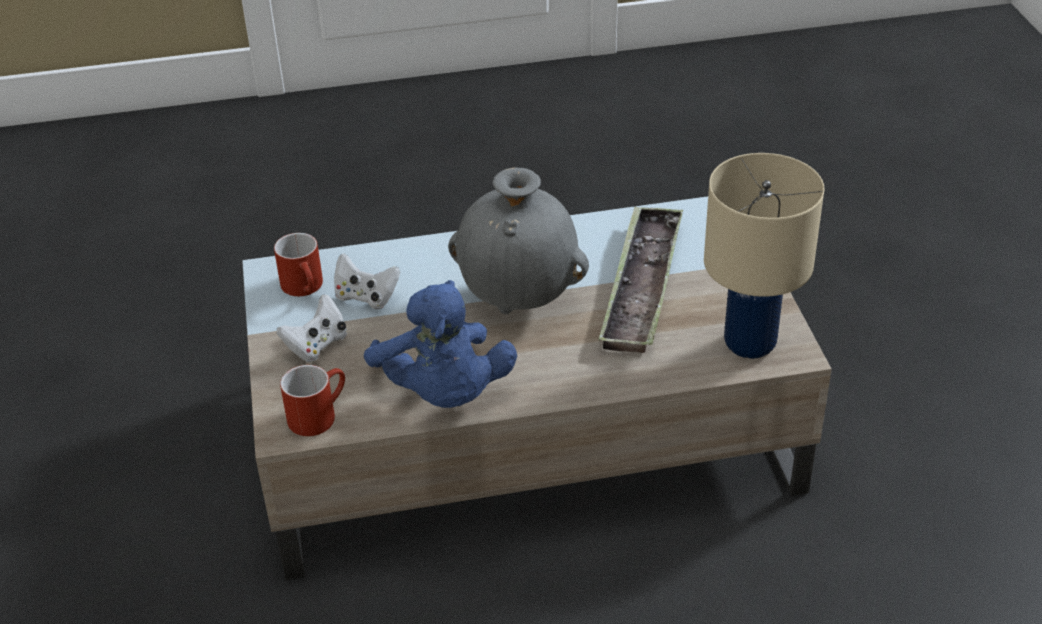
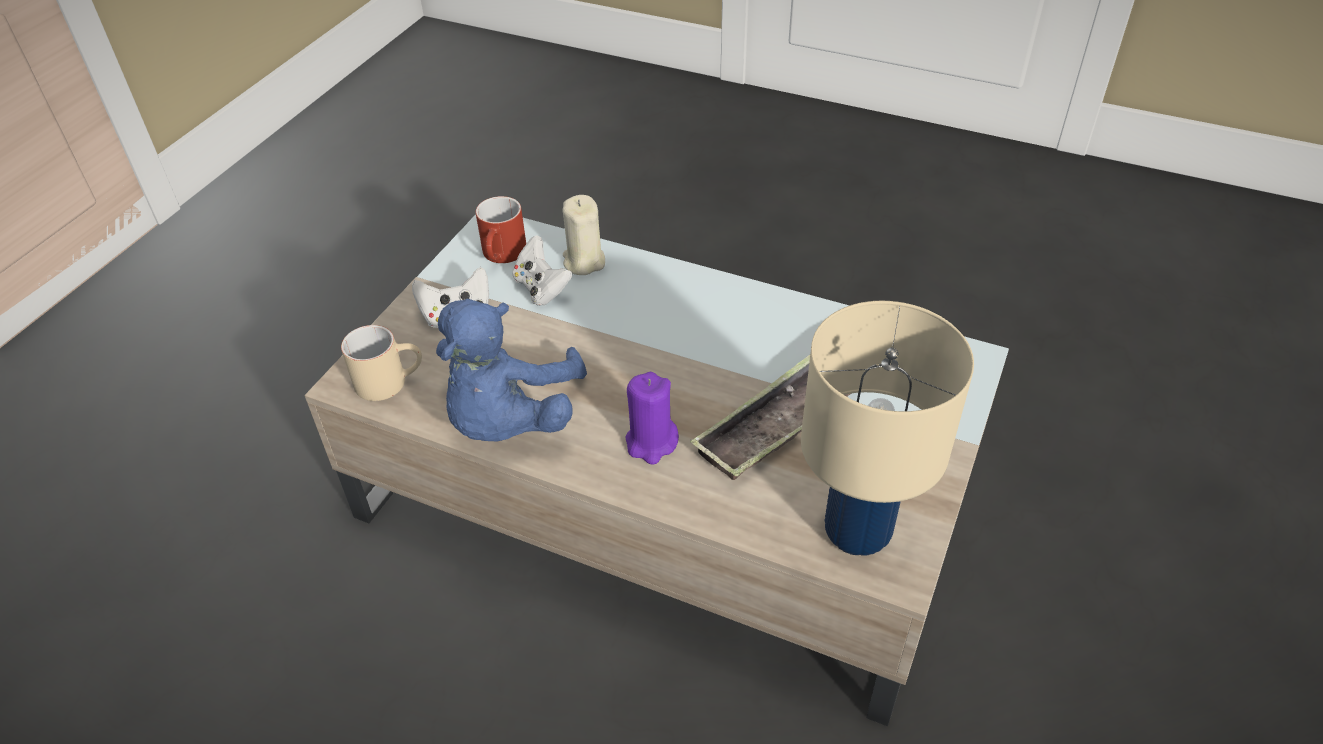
camera: 35 degrees right, 5 degrees up
(318, 414) = (390, 381): red mug -> beige mug
(378, 264) = (583, 261): none -> beige candle
(520, 300) = (671, 359): grey vase -> none
(564, 358) = (651, 442): none -> purple candle

